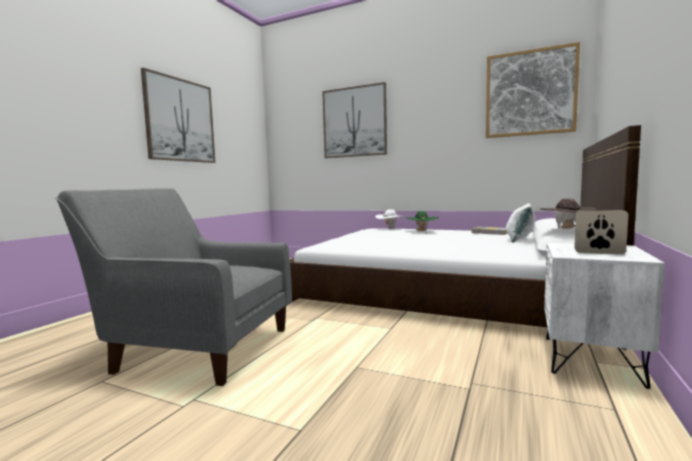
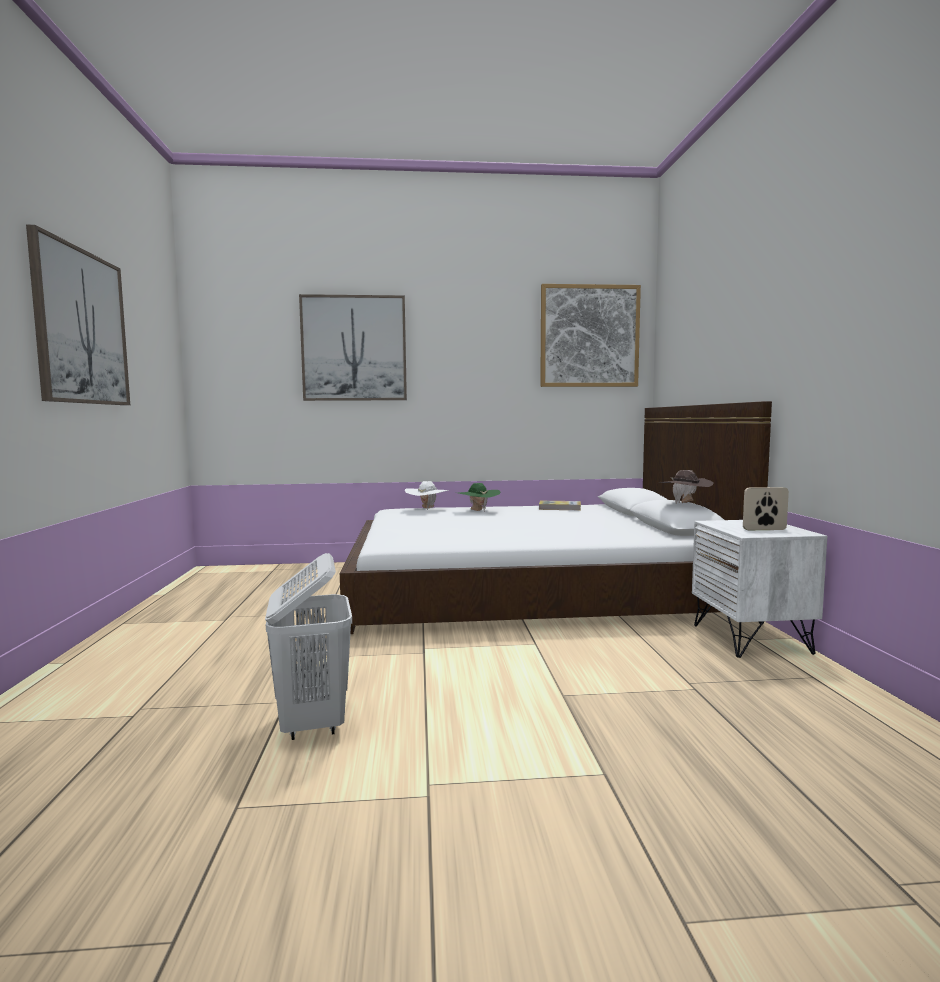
camera: 30 degrees left, 0 degrees up
(196, 347) = (313, 723): grey armchair -> white laundry basket
(520, 240) = (610, 516): white pillow -> none

